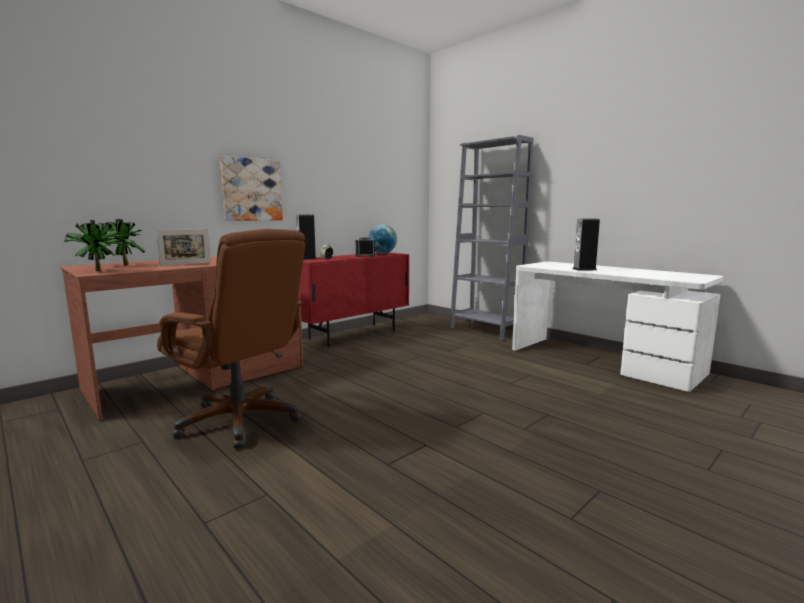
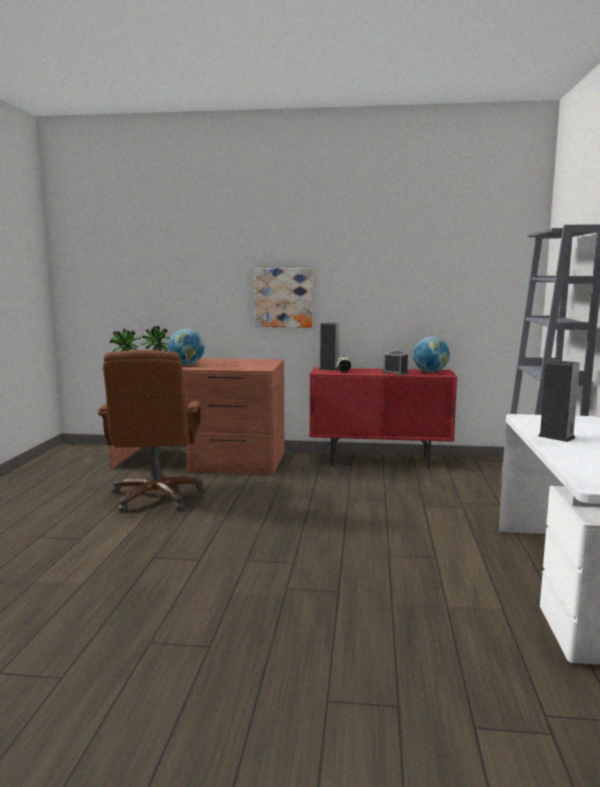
camera: 50 degrees right, 0 degrees up
(186, 264) = (187, 365): picture frame -> globe

